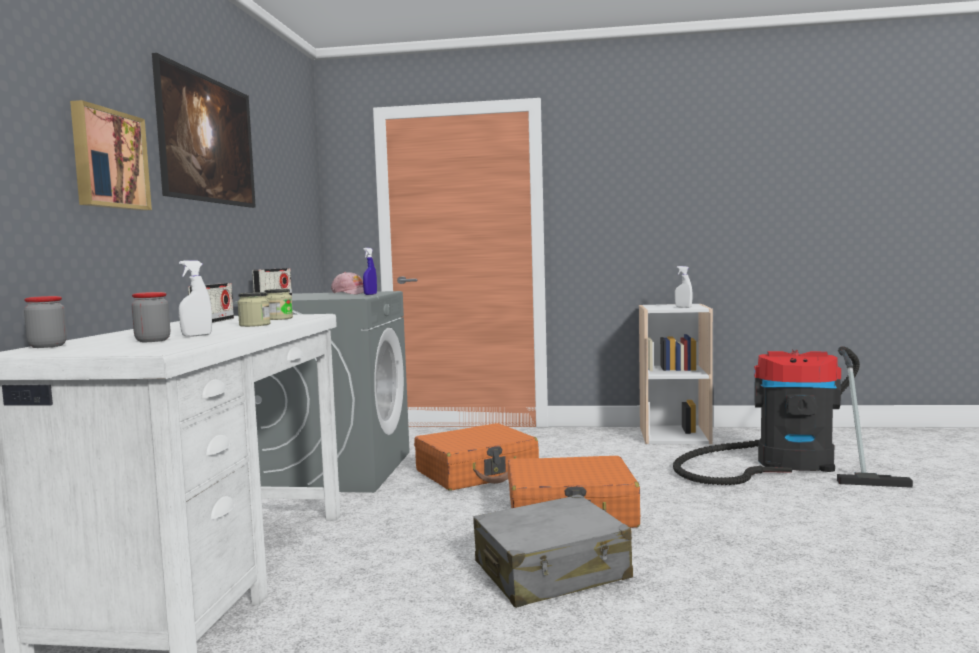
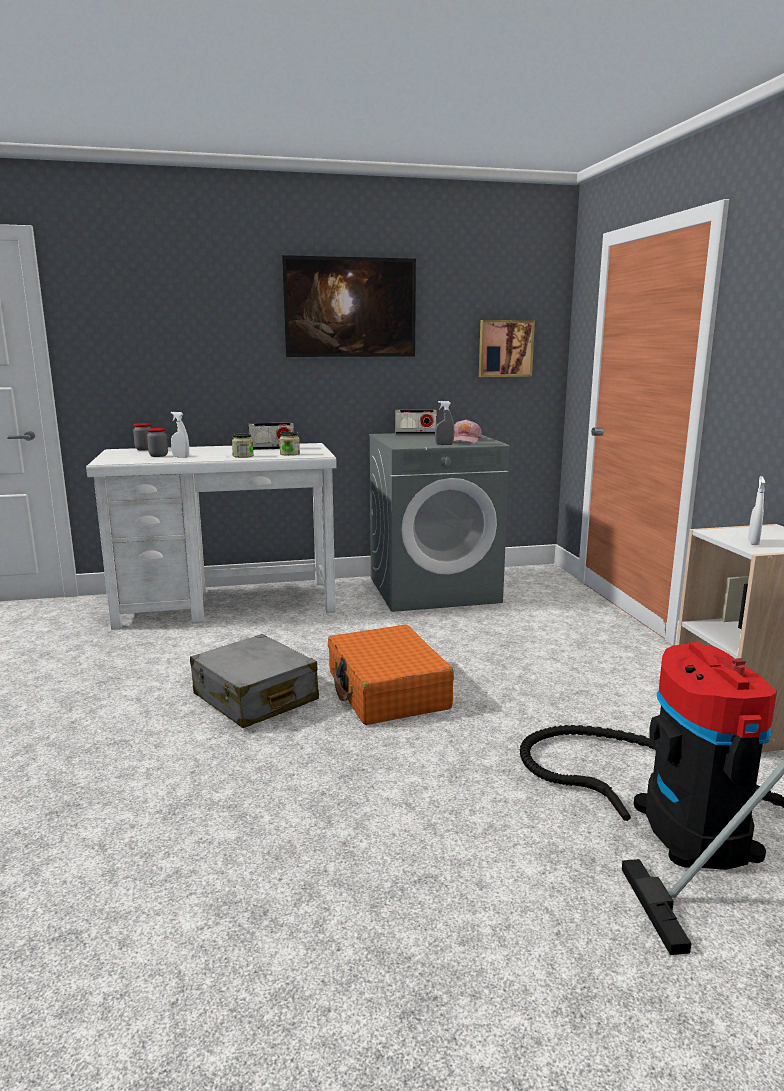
camera: 70 degrees right, 10 degrees up
(108, 159) = (230, 338): picture -> picture (505, 348)
(370, 294) = (444, 444): blue spray bottle -> grey spray bottle
(477, 472) = (470, 637): orange suitcase -> none

